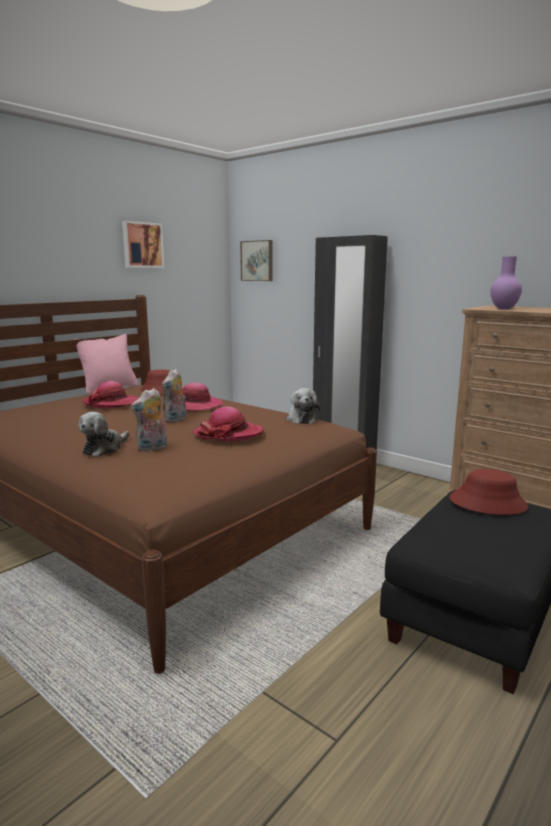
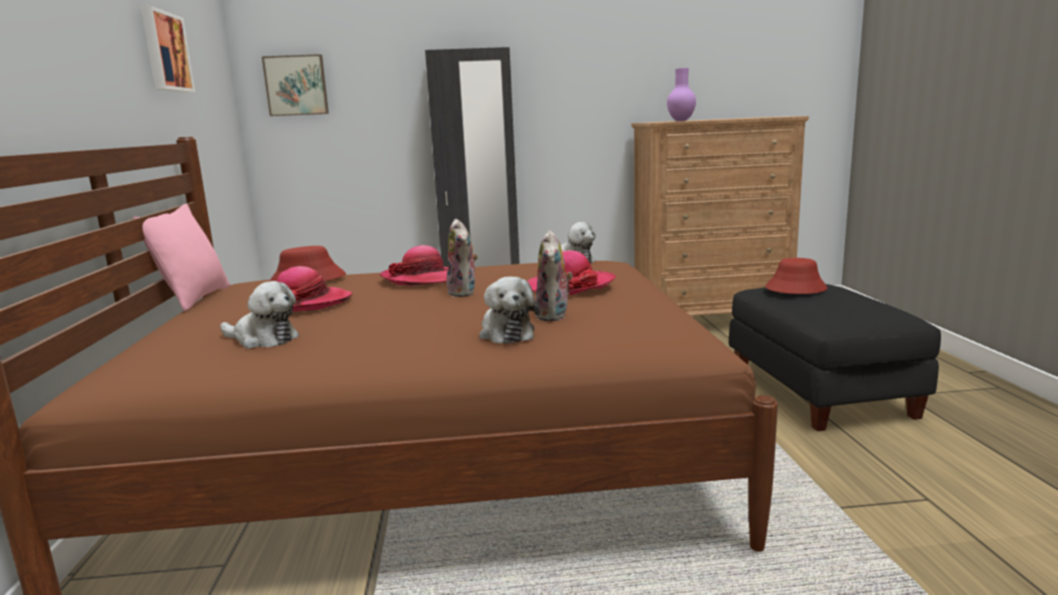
camera: 45 degrees left, 0 degrees up
(46, 416) = (263, 339): none -> plush toy

